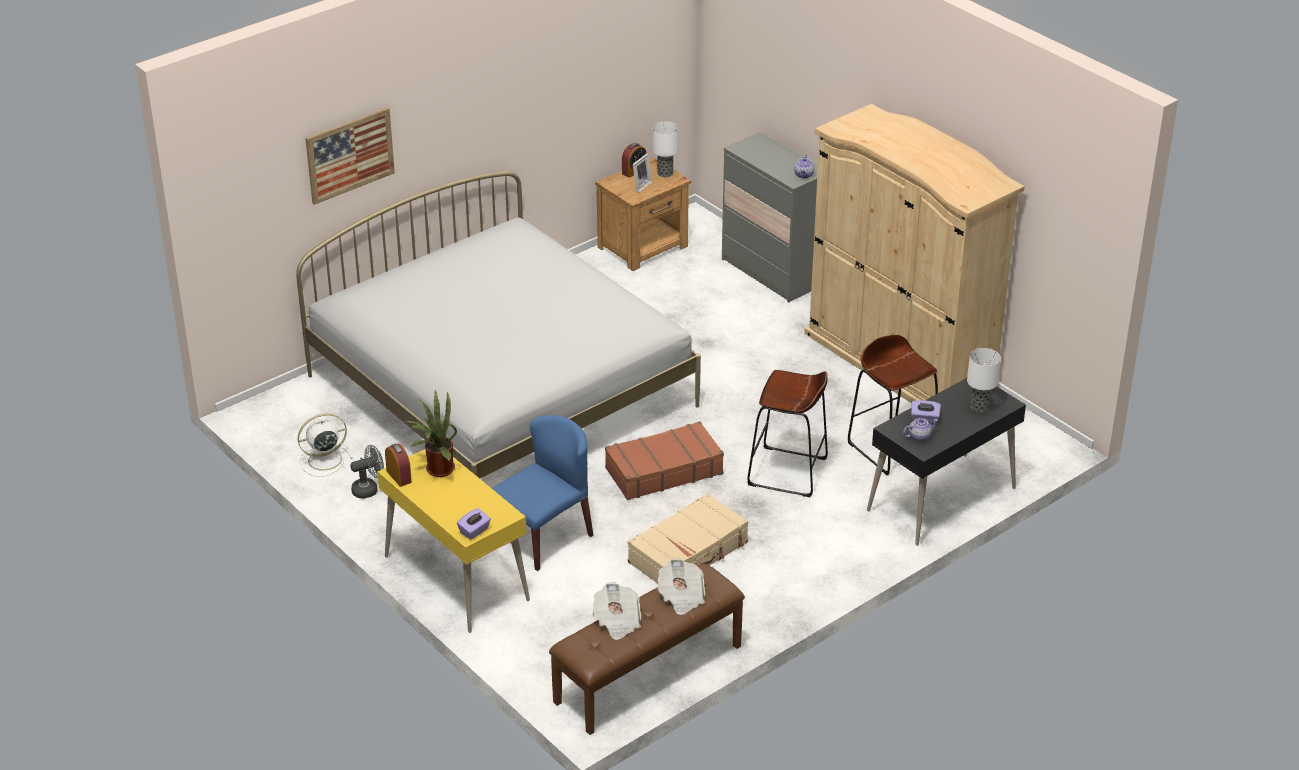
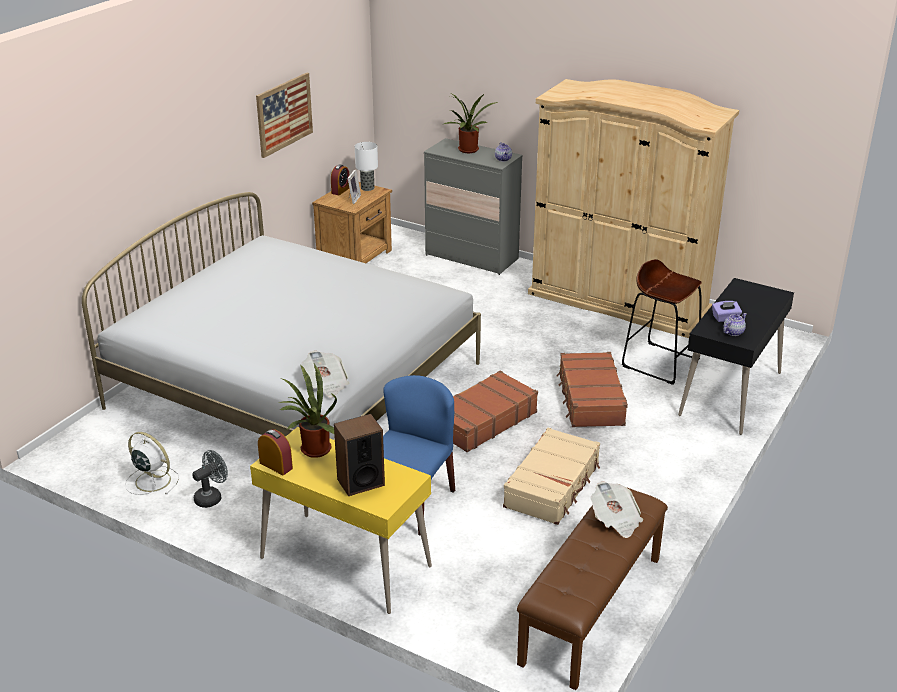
camera: 20 degrees left, 5 degrees down
(323, 460) = (151, 480): white fan -> white fan turned 75 degrees clockwise
(350, 155) = (117, 176): picture -> picture (284, 114)
(462, 508) = (360, 482): none -> speaker
(474, 531) = (387, 501): purple tissue box -> none
(617, 621) = (571, 560): newspaper -> newspaper (326, 384)
(773, 156) = (468, 151): none -> potted plant
(787, 472) = (590, 399): brown stool -> brown suitcase
(980, 406) = (760, 300): table lamp -> none

